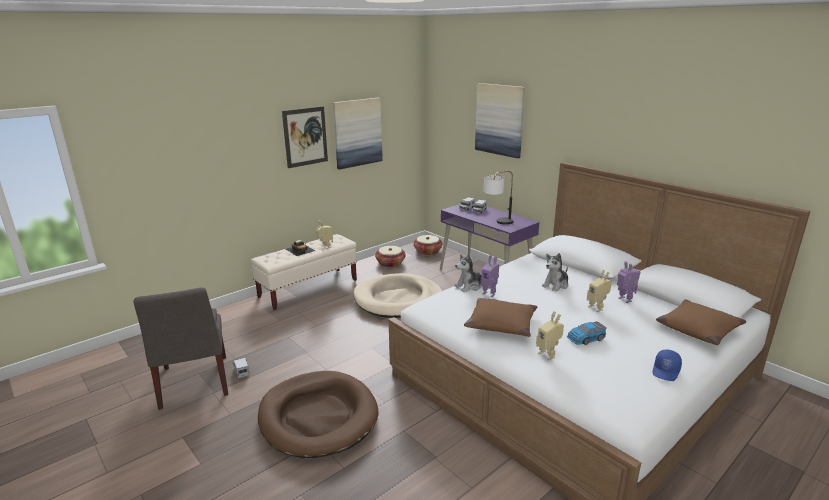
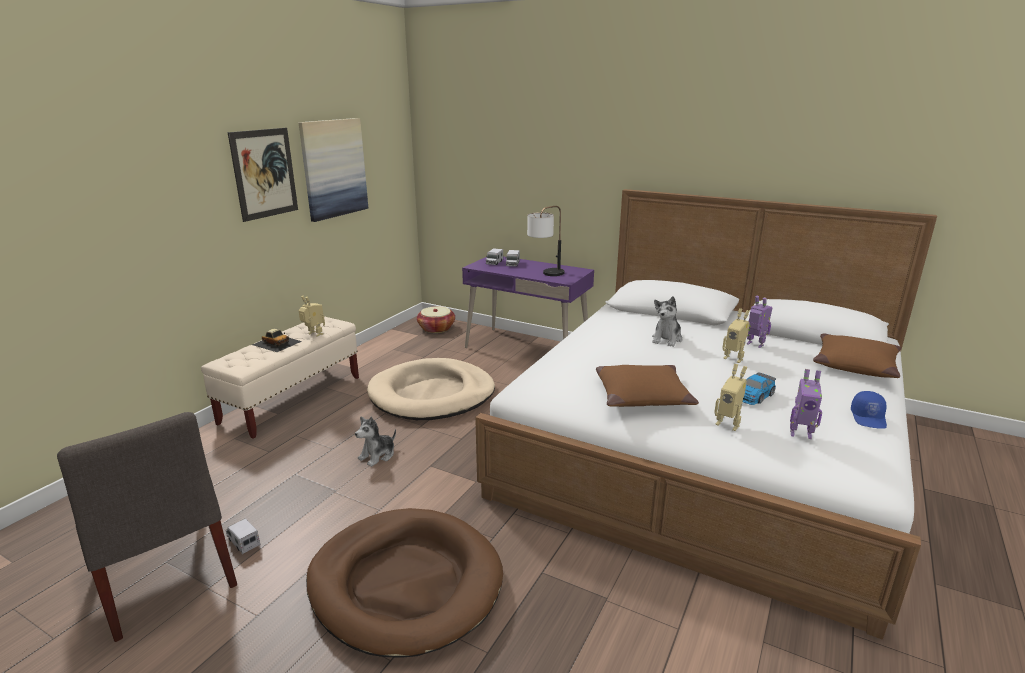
camera: 20 degrees left, 0 degrees up
(390, 263) = (394, 349): basket -> none
(469, 286) = (564, 356): plush toy -> plush toy (378, 455)
(489, 294) = (597, 361): toy robot -> toy robot (800, 434)
(499, 120) = (528, 142): picture -> none

